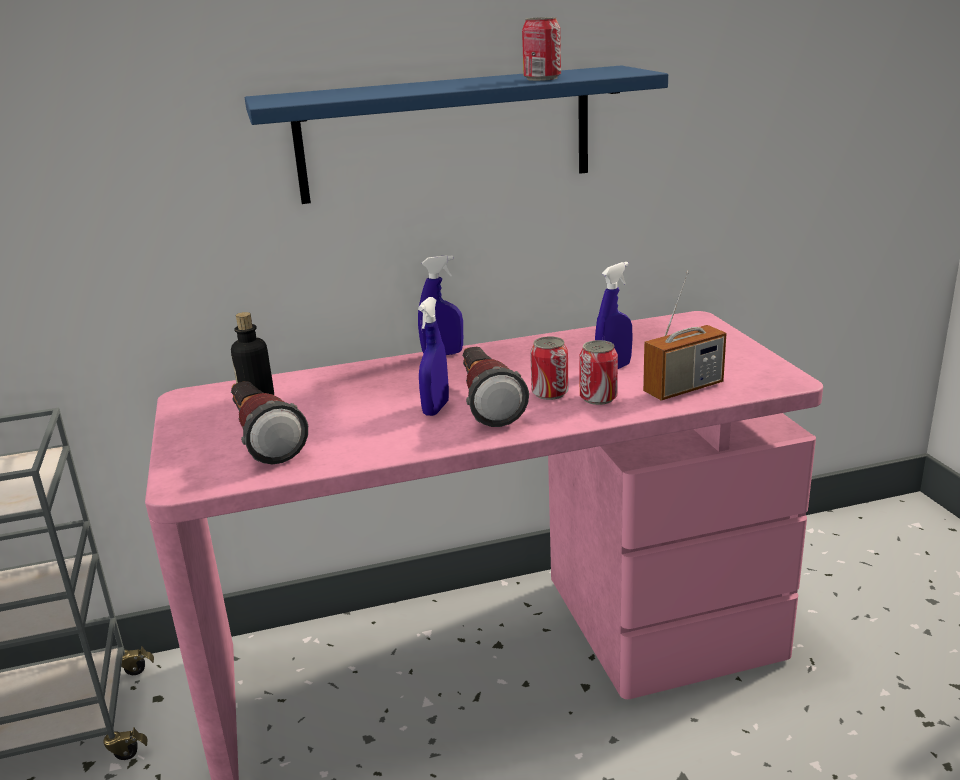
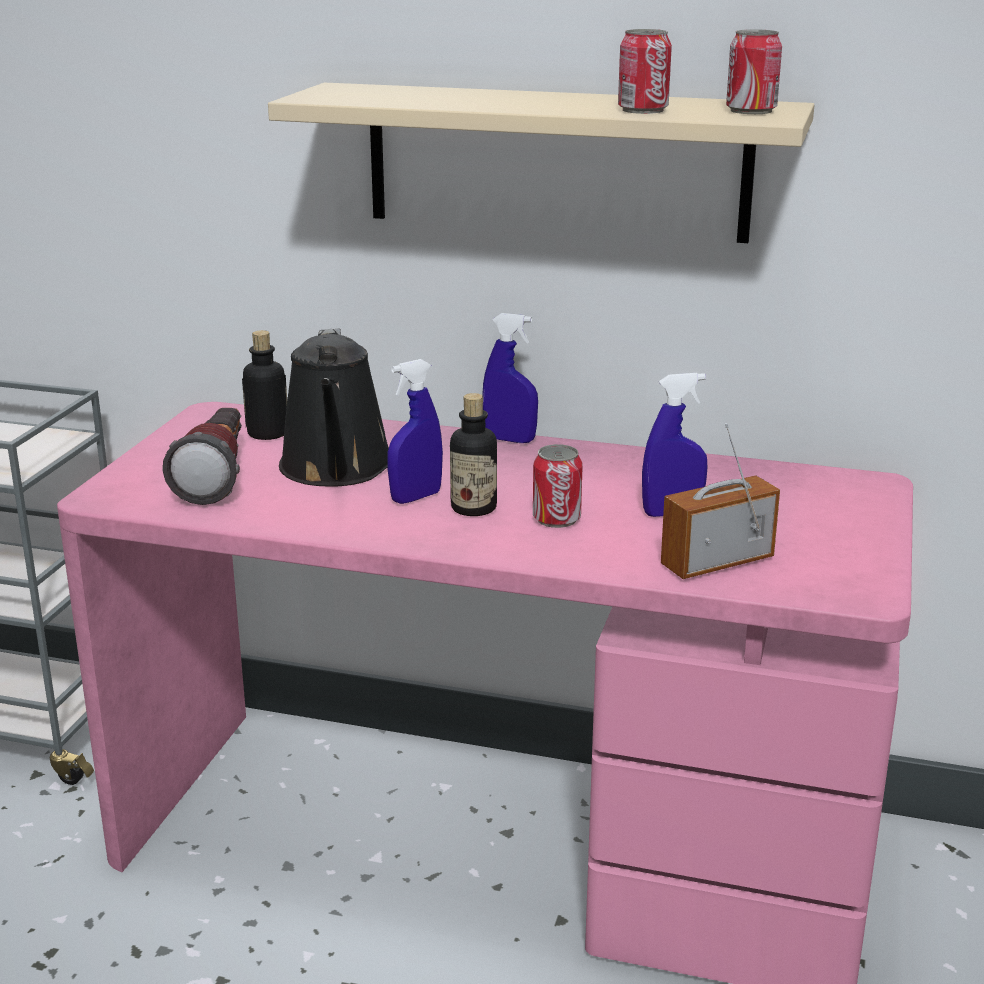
camera: 30 degrees right, 0 degrees up
(349, 407) = (336, 469): none -> black watering can
(445, 134) = (556, 162): blue shelf -> beige shelf
(486, 403) = (473, 508): flashlight -> bottle
(598, 398) = (601, 541): can -> can (751, 111)
(683, 388) = (717, 562): radio -> radio turned 150 degrees clockwise

